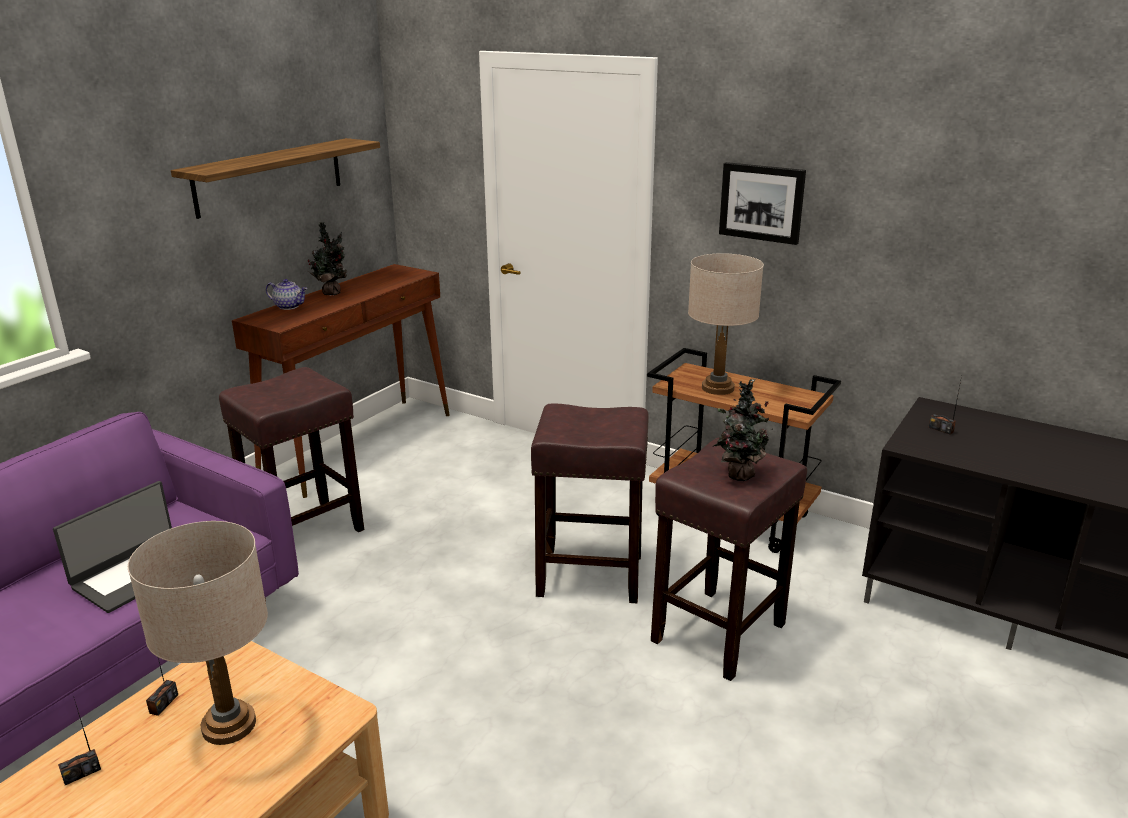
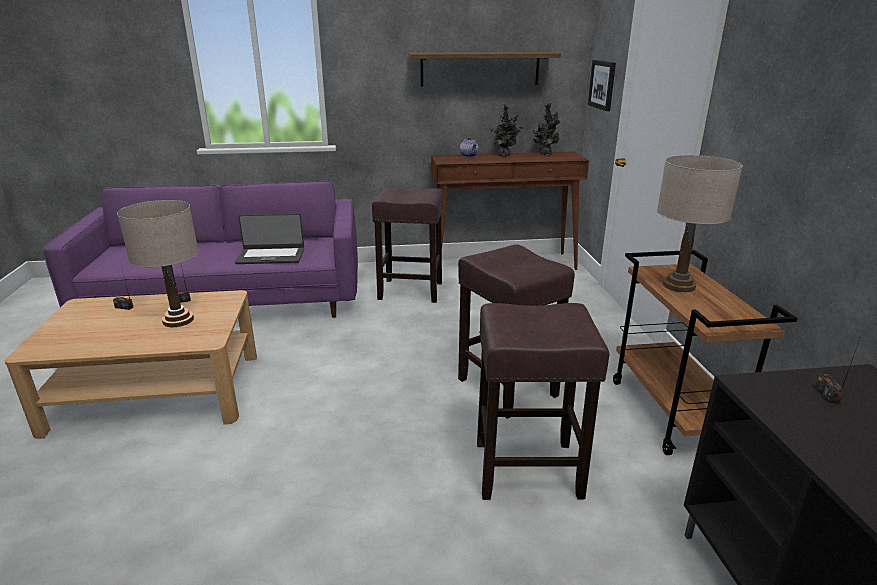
camera: 50 degrees right, 0 degrees up
(738, 475) = (537, 327): potted plant -> potted plant (545, 154)
(762, 202) = (779, 111): picture -> picture (602, 85)

